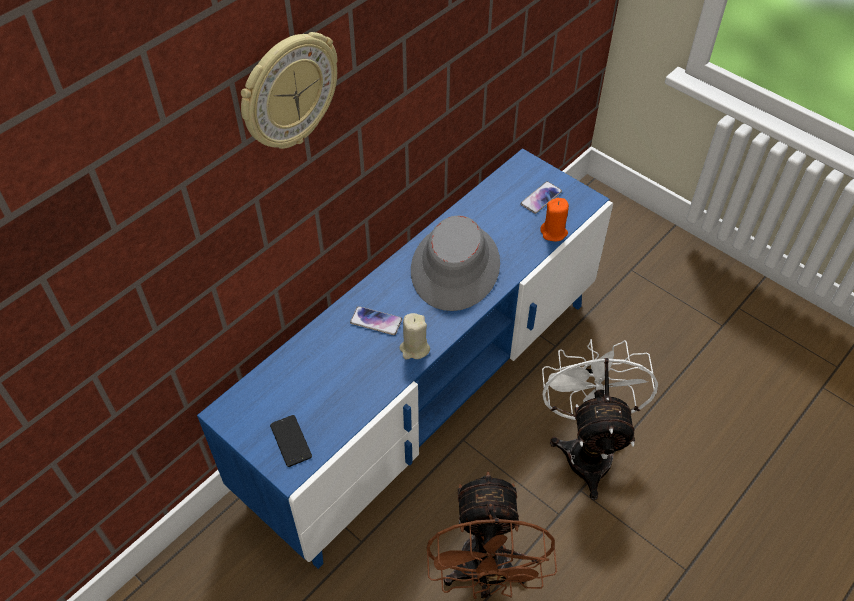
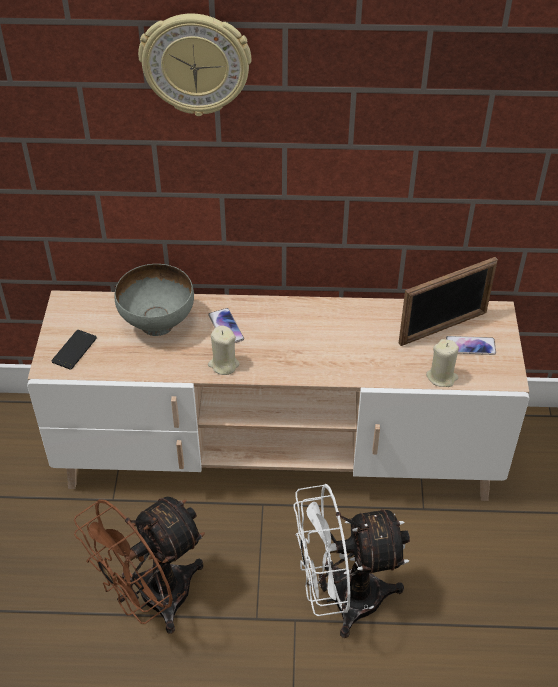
camera: 50 degrees right, 5 degrees down
(323, 362) = (158, 323): none -> grey bowl
(426, 396) = (279, 453): blue tv stand -> beige tv stand
(455, 267) = (330, 339): grey hat -> none
(509, 199) = (443, 328): none -> picture frame
(554, 232) = (442, 377): orange candle -> beige candle
(587, 448) = (342, 599): white fan -> white fan turned 150 degrees counterclockwise

